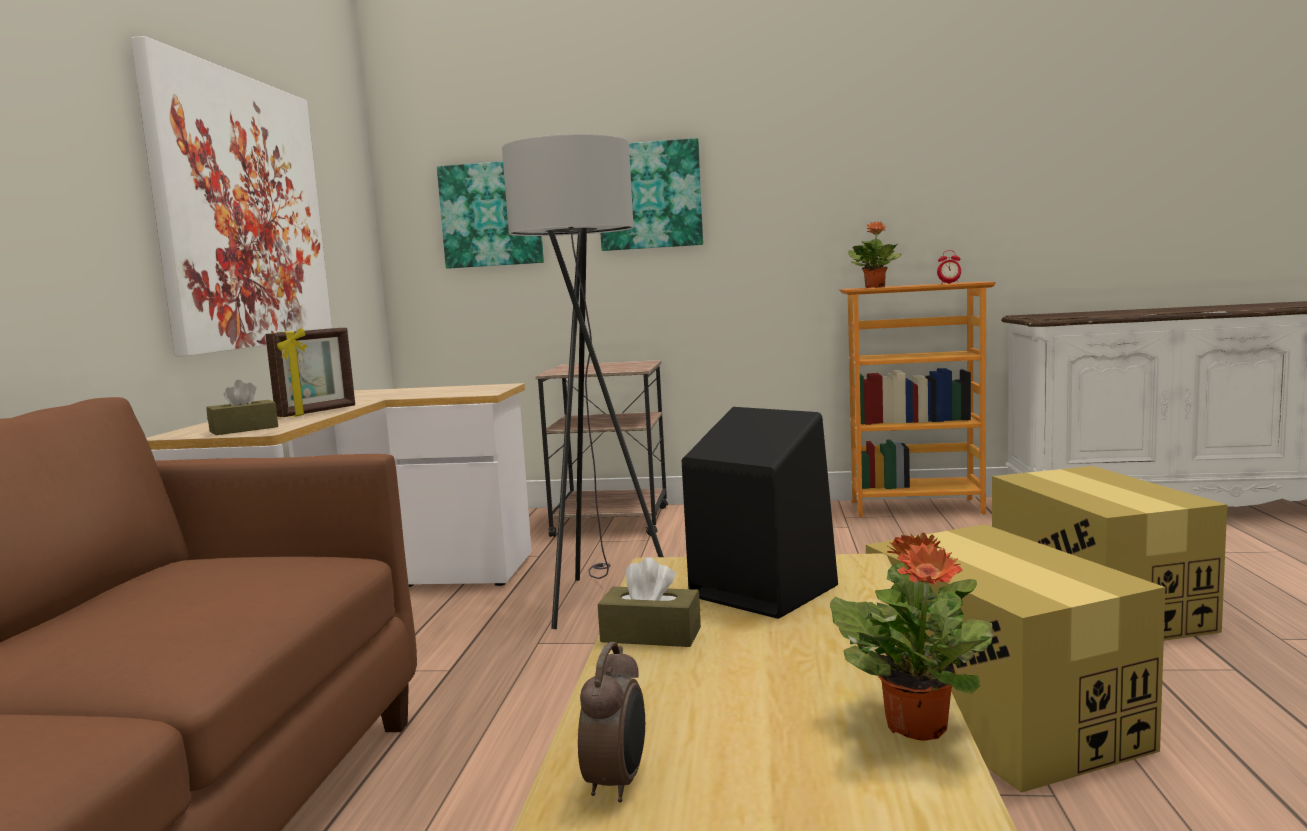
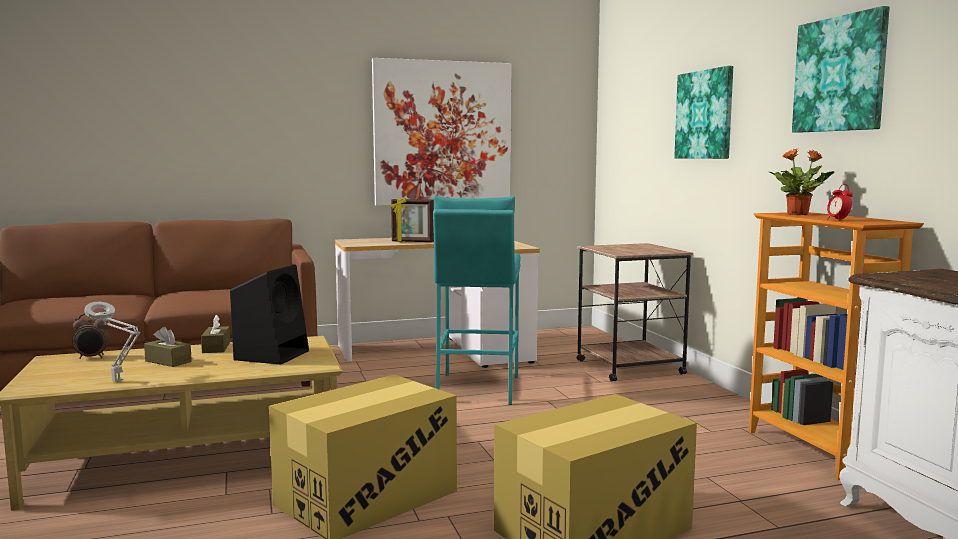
camera: 65 degrees right, 0 degrees up
(244, 429) = (359, 243): brown tissue box -> brown tissue box (168, 361)
(491, 215) = (635, 127): picture -> picture (840, 74)
(597, 600) = (477, 388): grey floor lamp -> turquoise stool
(917, 725) = (119, 382): potted plant -> grey table lamp

